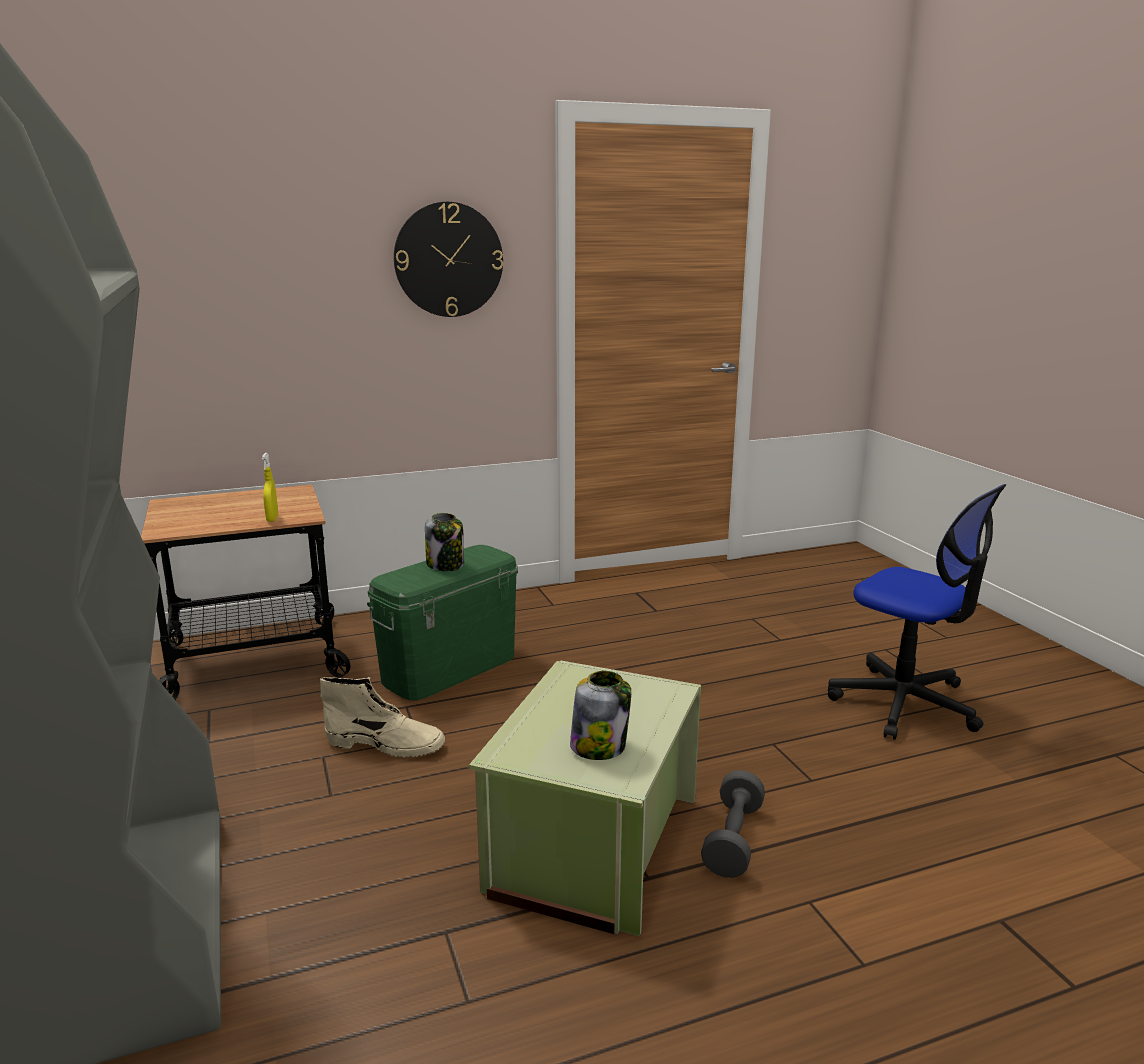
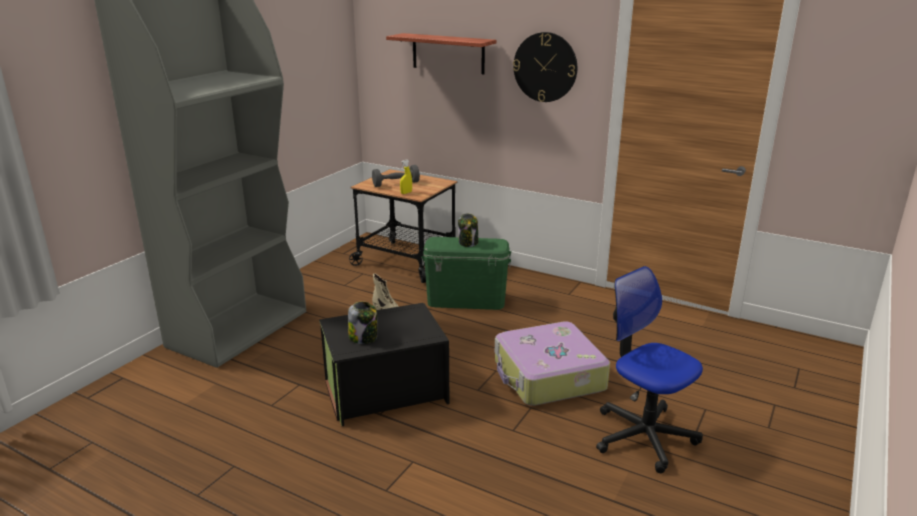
camera: 50 degrees right, 5 degrees up
(255, 253) = (448, 53): none -> shelf
(590, 844) = (385, 391): green storage box -> black storage box
(717, 701) = (548, 376): none -> suitcase
(733, 840) = (432, 425): grey dumbbell -> grey dumbbell (396, 184)
(904, 703) = (644, 436): office chair -> office chair turned 135 degrees clockwise

